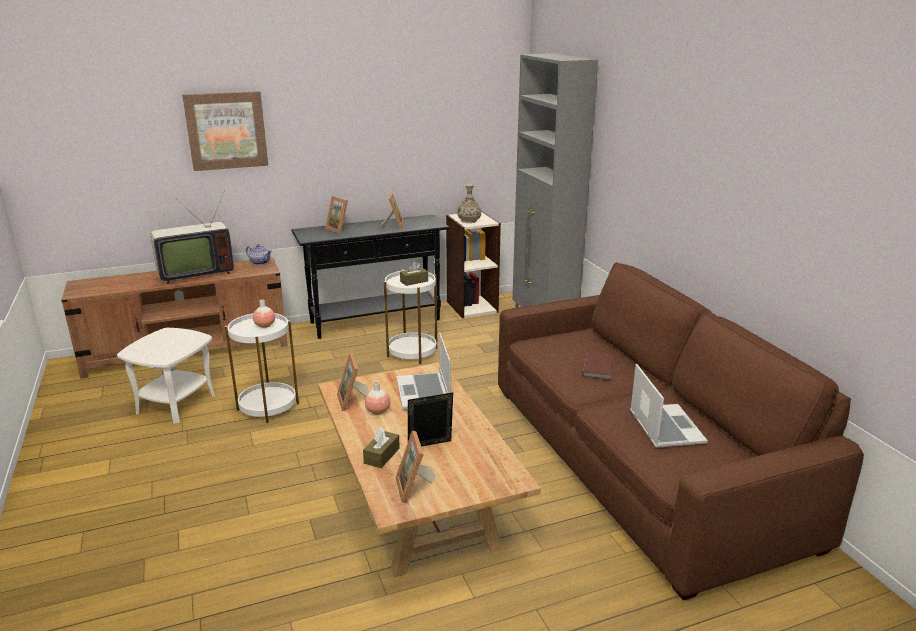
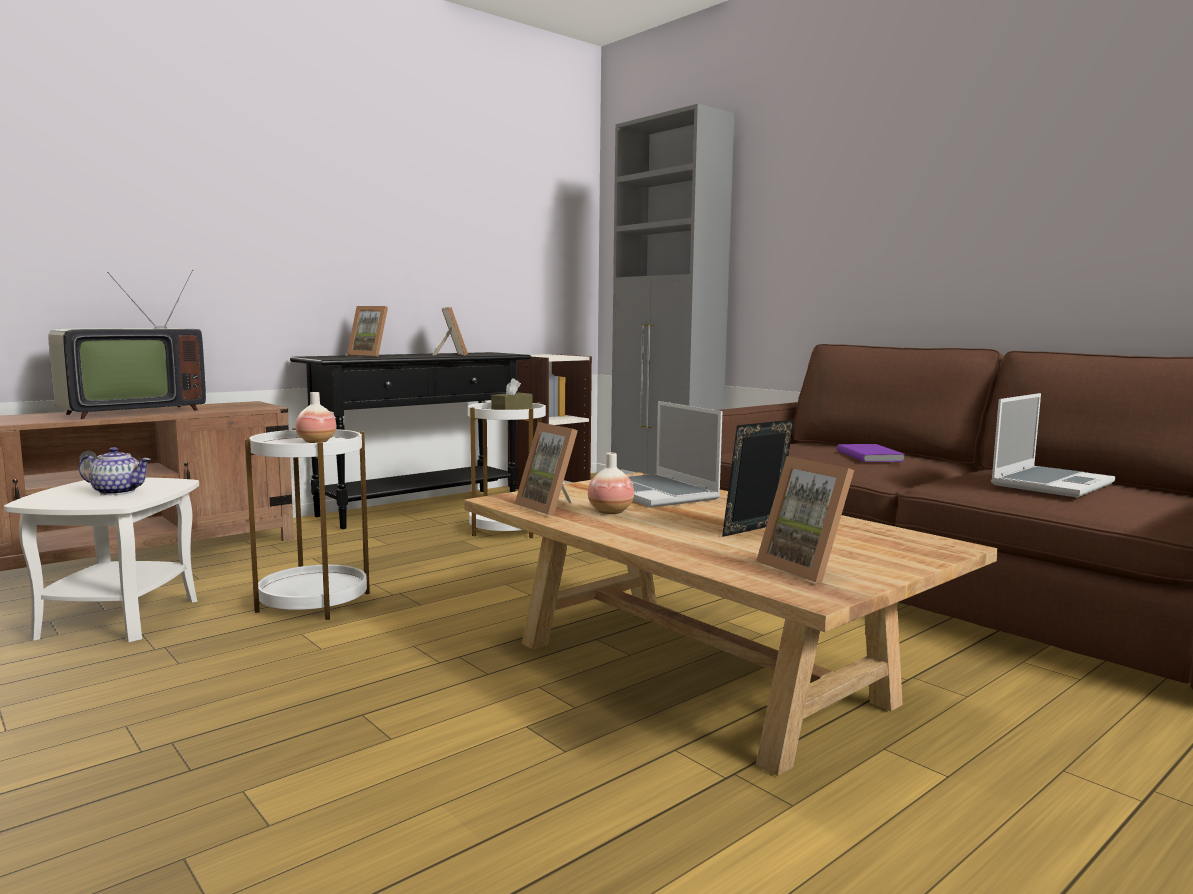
camera: 20 degrees left, 15 degrees down
(226, 130) = (193, 184): picture -> none
(260, 262) = (242, 403): teapot -> teapot (117, 491)
(382, 456) = (690, 546): brown tissue box -> none
(469, 220) = (547, 356): vase -> none
(599, 367) = (871, 456): brown book -> purple book
(664, 427) = (1050, 484): laptop -> laptop turned 75 degrees clockwise

